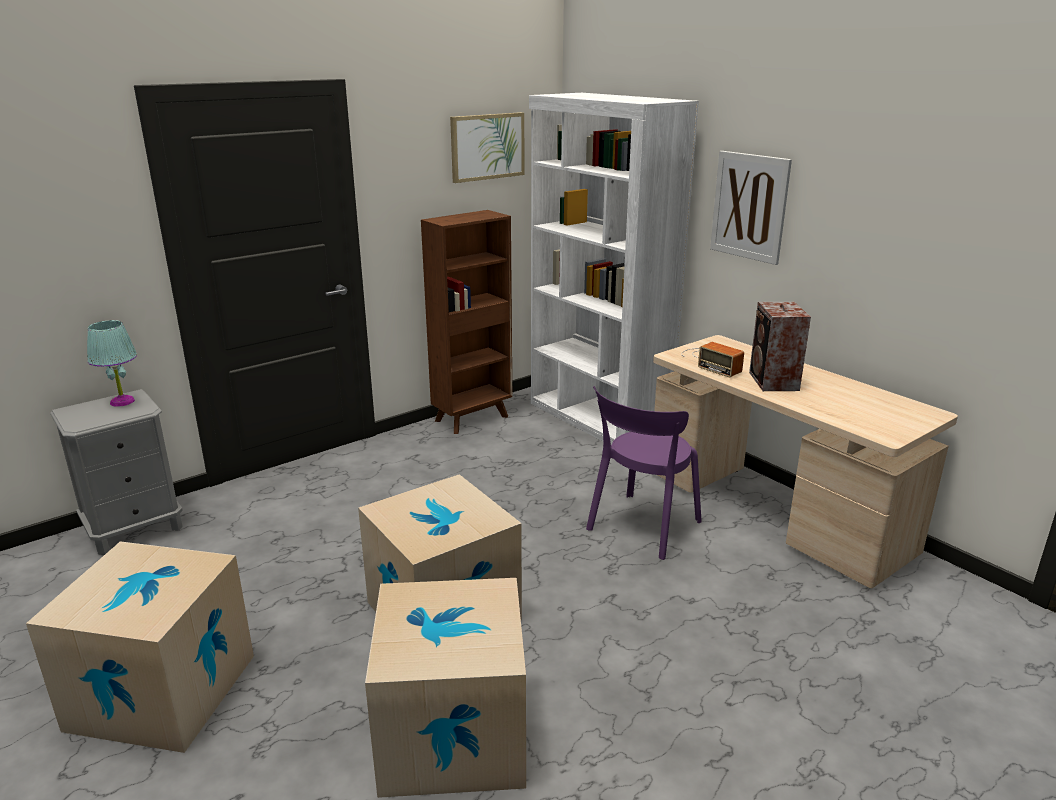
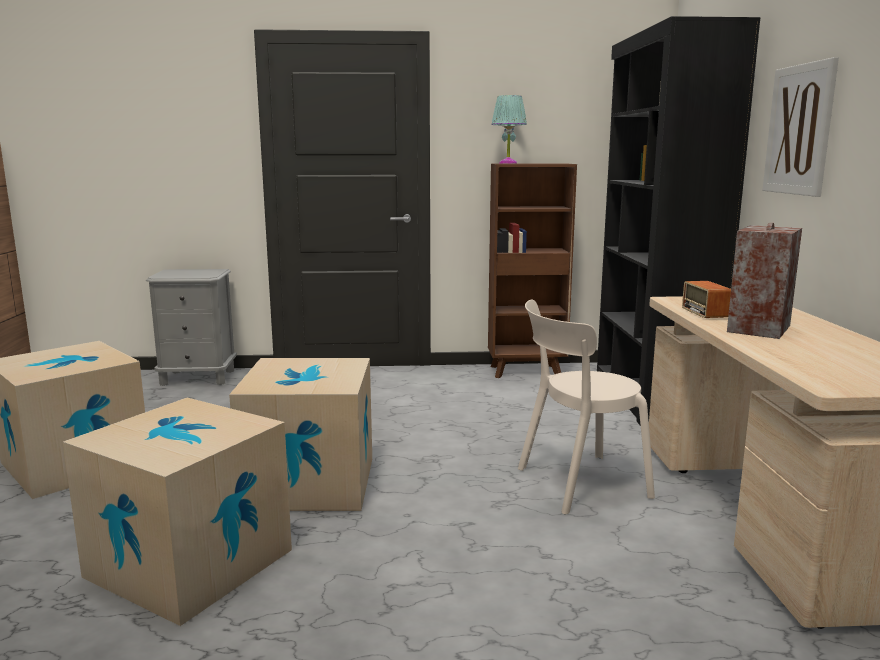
camera: 35 degrees right, 10 degrees down
(122, 401) = (205, 271): turquoise table lamp -> turquoise table lamp (508, 163)
(487, 146) = (576, 102): picture -> none
(597, 419) = (649, 396): white bookcase -> black bookcase
(641, 528) = (577, 484): purple chair -> beige chair

